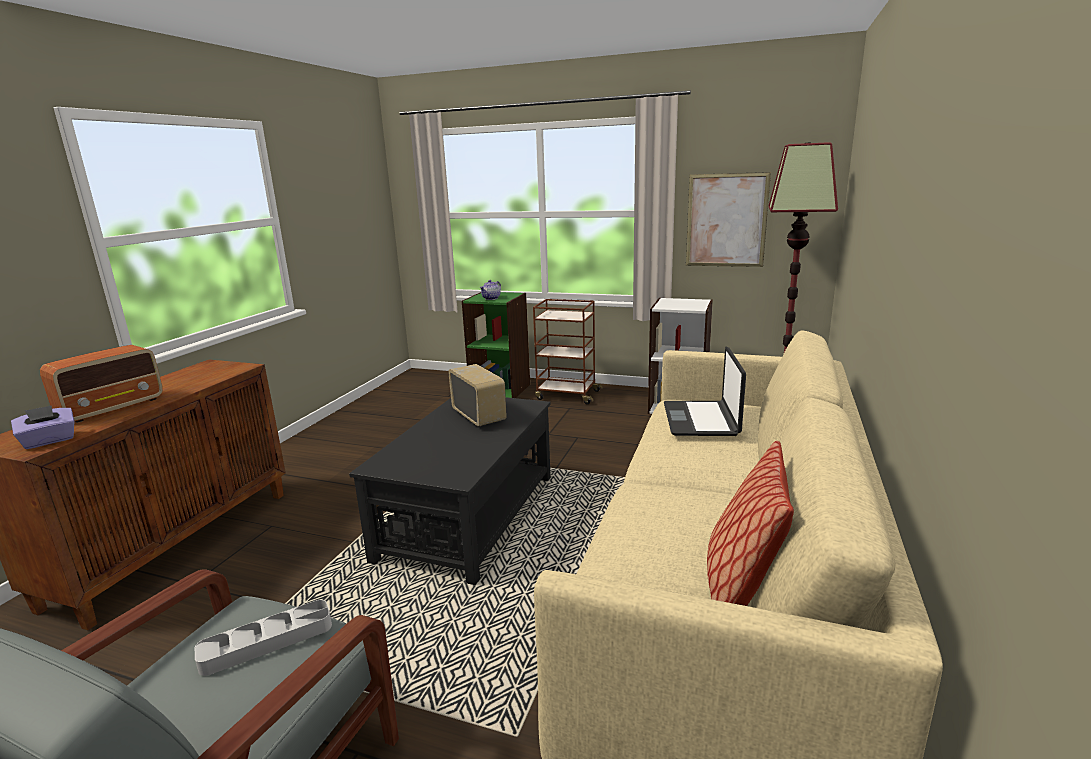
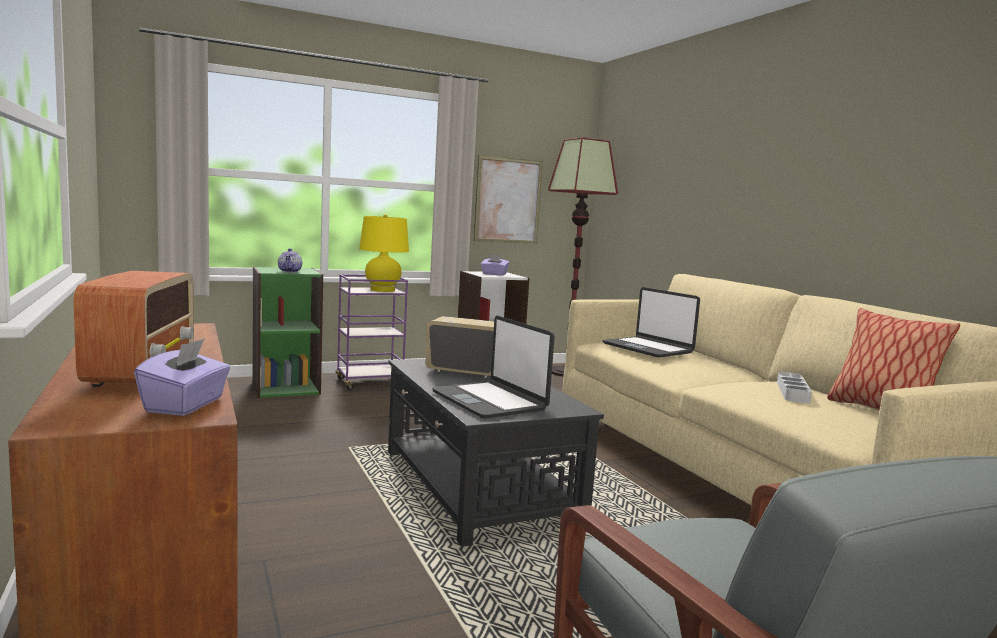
camera: 45 degrees left, 10 degrees down
(267, 642) = (712, 540): grey tray -> grey tray (792, 391)
(420, 453) = (490, 401): none -> laptop
(567, 395) = (370, 383): brown cart -> purple cart
(571, 315) = (382, 290): none -> yellow table lamp
(679, 304) = (494, 274): none -> purple tissue box

